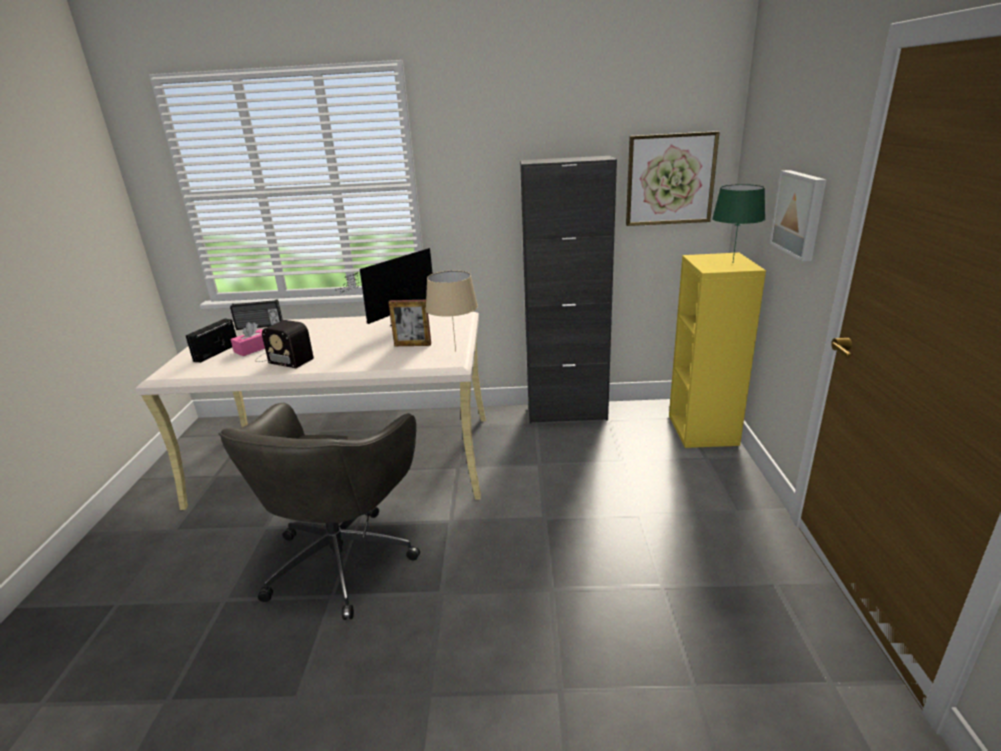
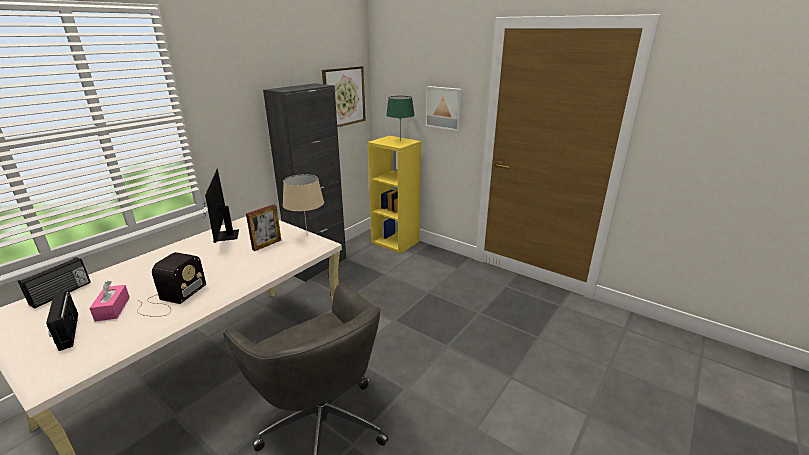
camera: 55 degrees left, 0 degrees up
(283, 358) = (170, 299): radio -> radio turned 45 degrees counterclockwise

